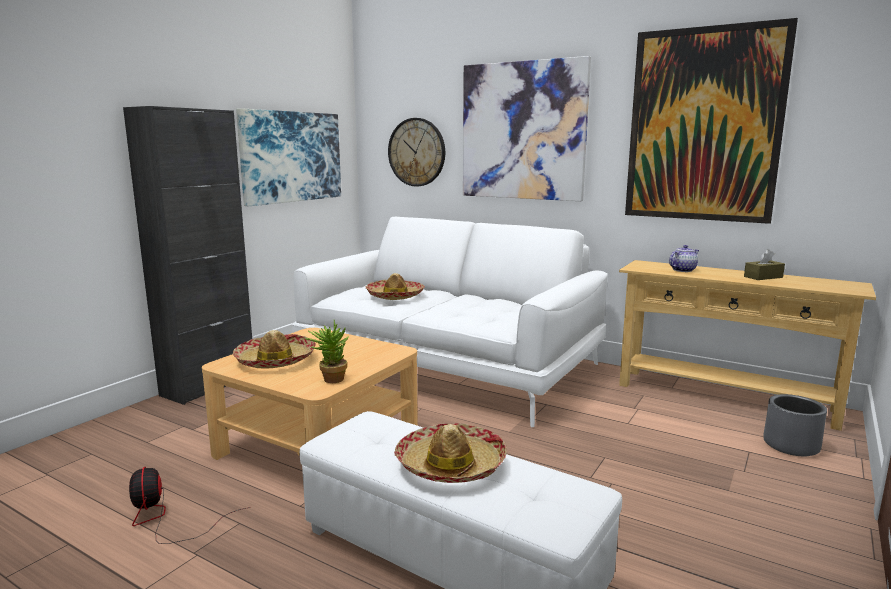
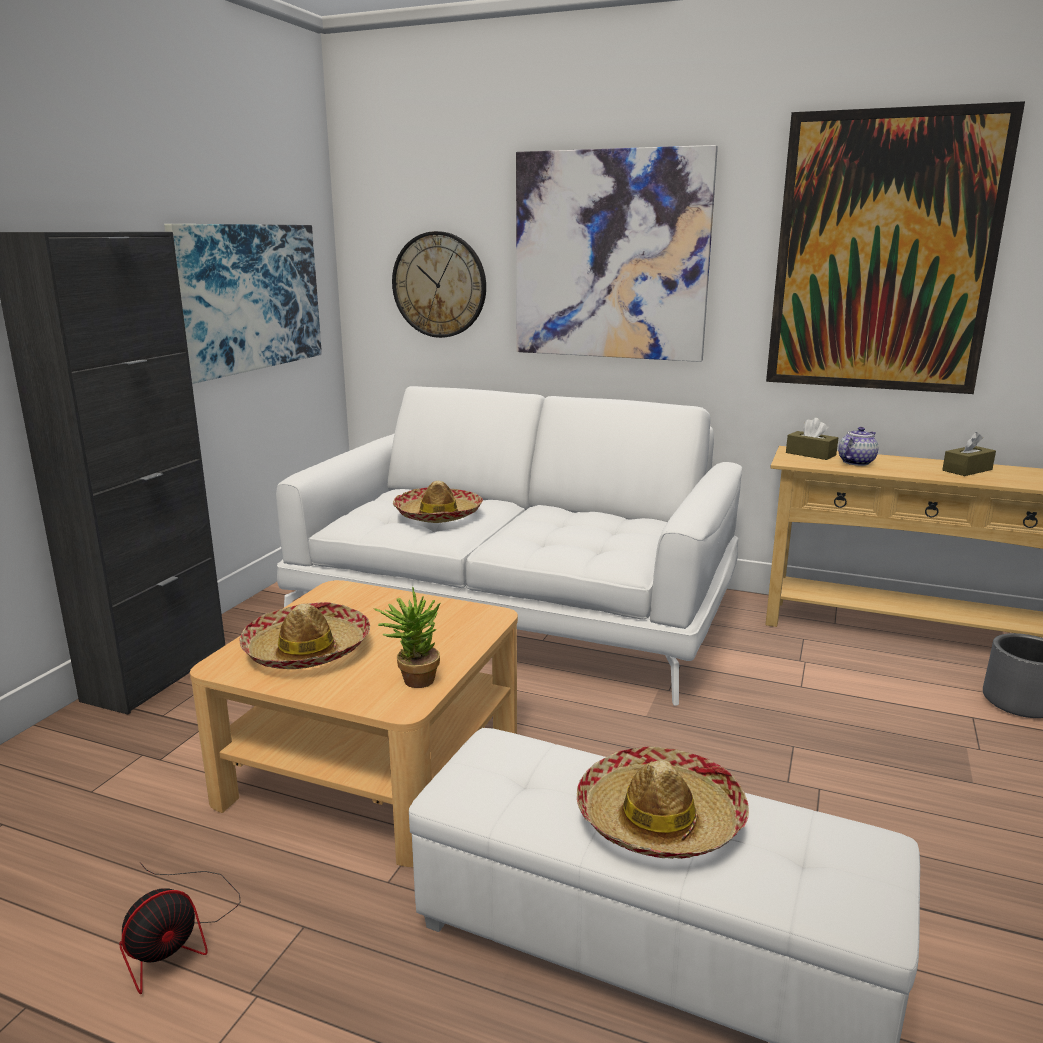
camera: 10 degrees left, 5 degrees up
(165, 519) = (178, 934): fan -> fan turned 105 degrees counterclockwise
(653, 265) = (810, 454): none -> brown tissue box

